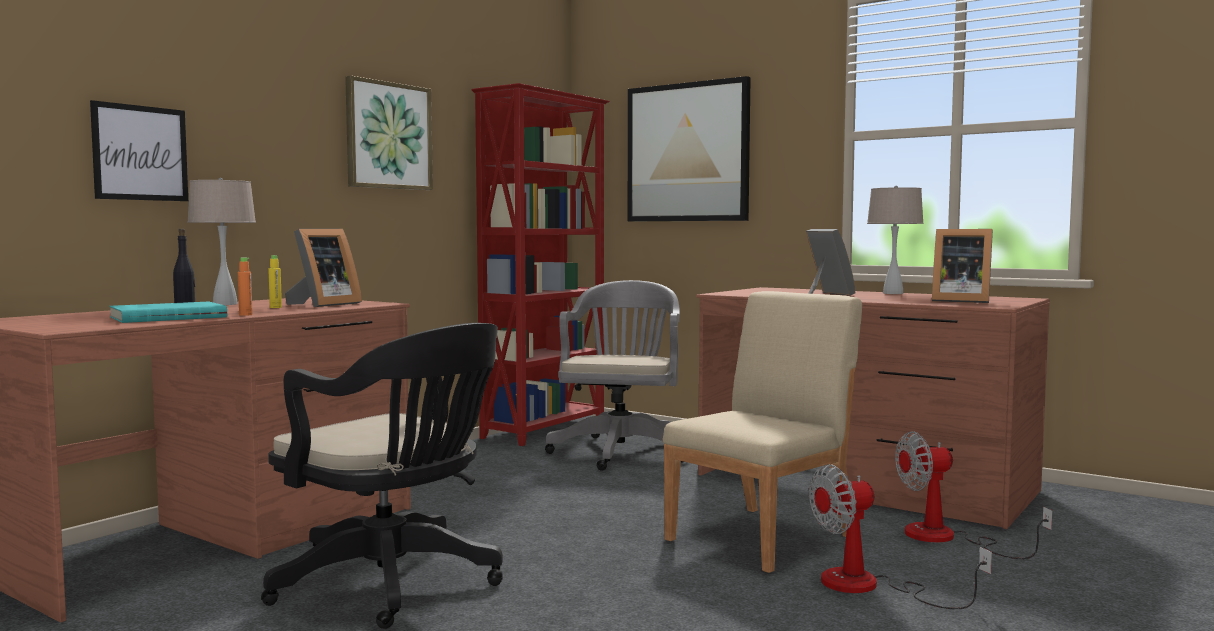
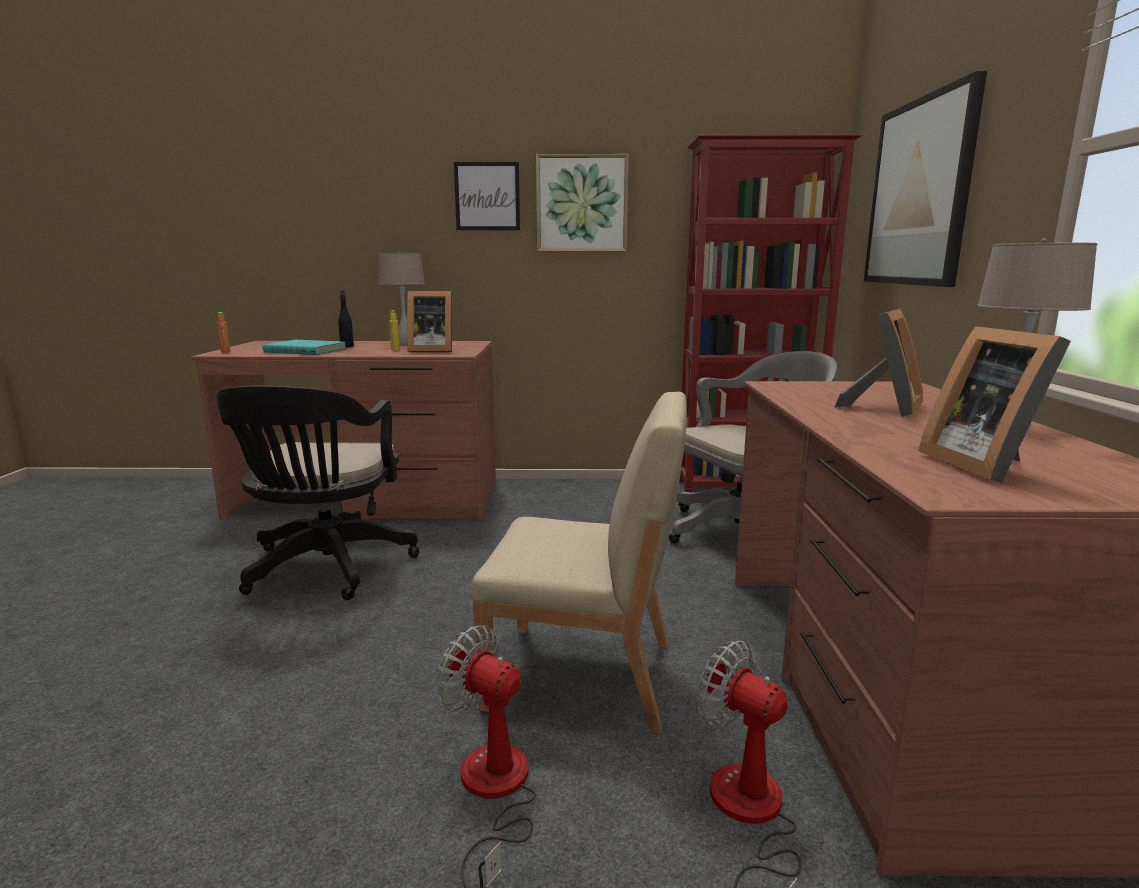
camera: 55 degrees right, 10 degrees up
(140, 153) = (364, 235): picture -> picture (487, 196)
(245, 315) = (336, 354): orange bottle -> orange bottle (225, 352)

